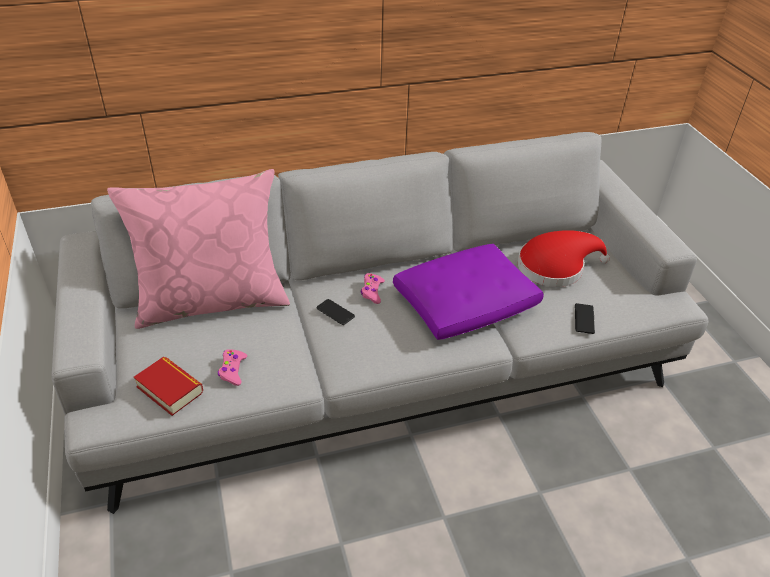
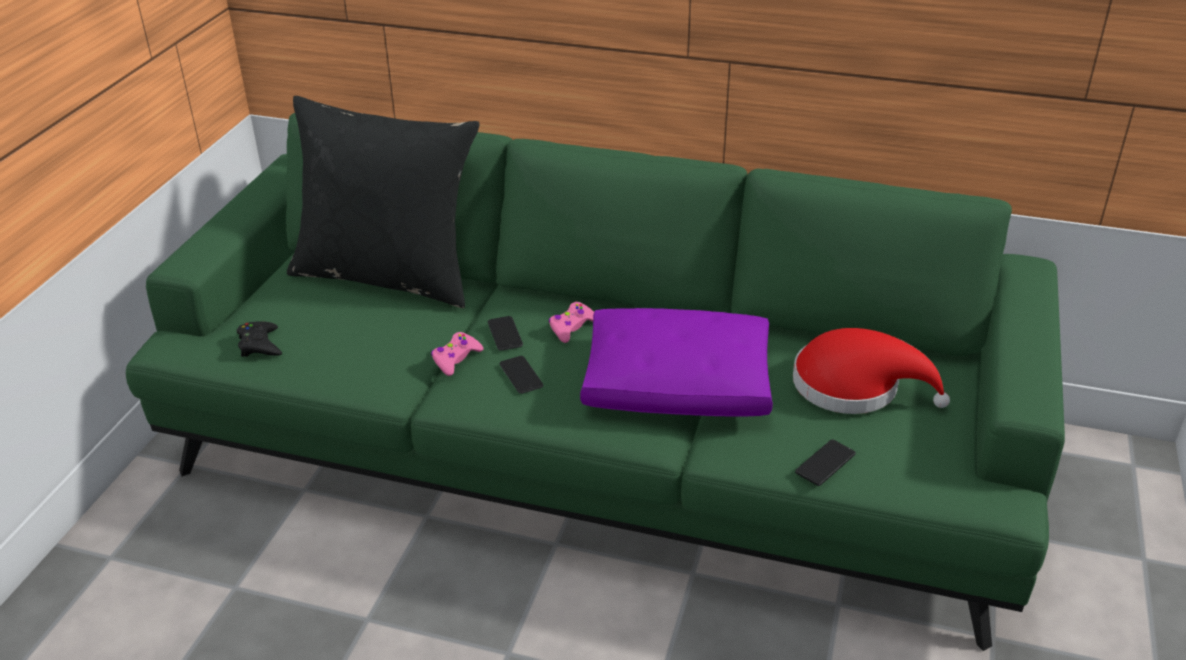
camera: 35 degrees right, 5 degrees down
(170, 389) = (260, 344): book -> black game controller
(212, 300) = (388, 274): pink pillow -> black pillow
(232, 370) = (337, 351): pink game controller -> pink game controller (456, 359)
(373, 336) = (521, 375): none -> phone
(383, 365) = (596, 451): grey sofa -> green sofa

